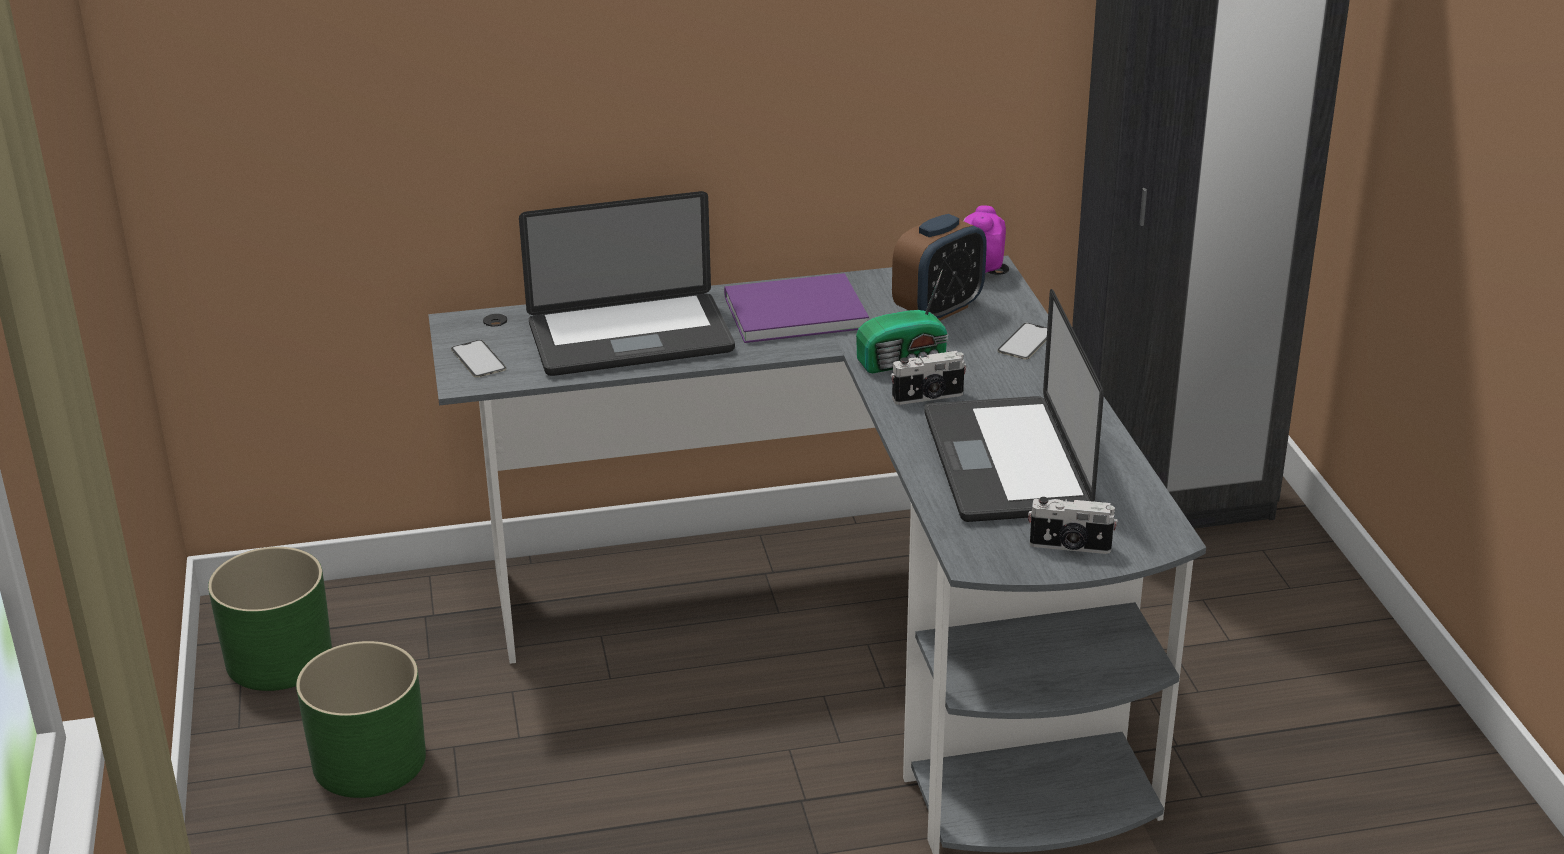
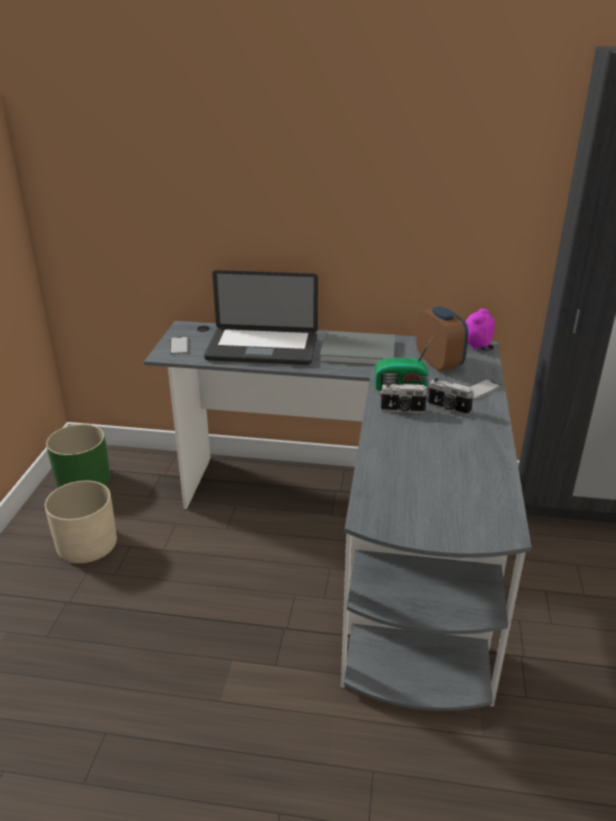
camera: 20 degrees right, 0 degrees up
(370, 760) = (87, 543): green planter -> beige planter
(790, 311) = (356, 350): purple book -> grey book
(938, 310) = (439, 363): alarm clock -> alarm clock turned 90 degrees counterclockwise
(1006, 462) = (426, 458): laptop -> none
(1070, 547) = (435, 524): camera -> camera (448, 408)

